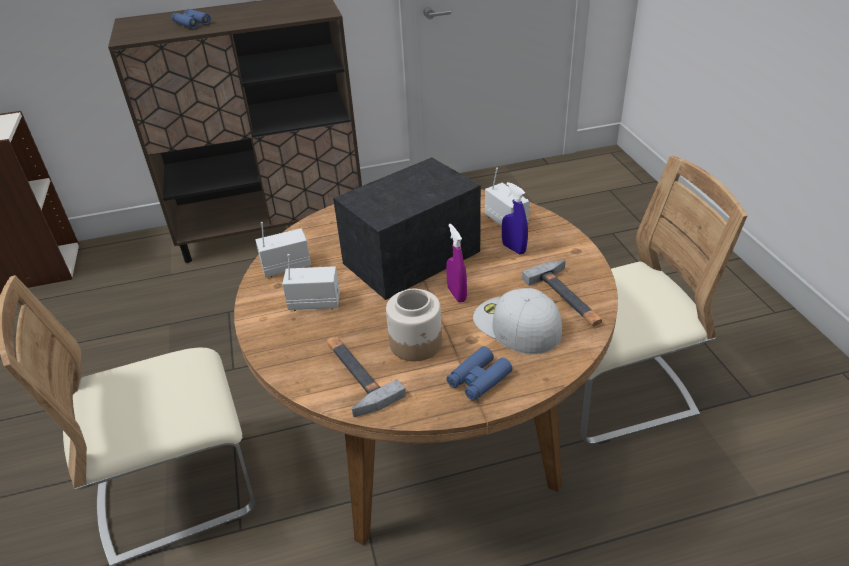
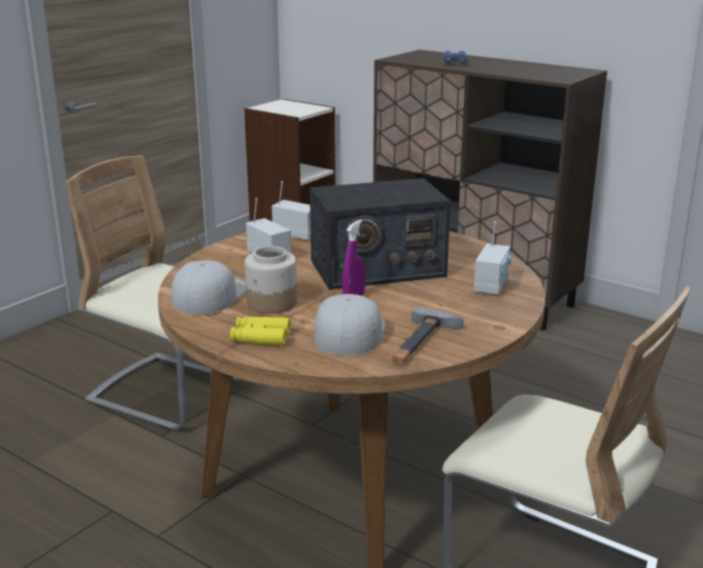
camera: 50 degrees right, 15 degrees down
(354, 375) = (209, 295): hammer -> white cap
(412, 257) = (376, 268): radio -> radio turned 150 degrees clockwise
(478, 379) = (260, 337): blue binoculars -> yellow binoculars
(513, 248) = (455, 301): blue spray bottle -> none

